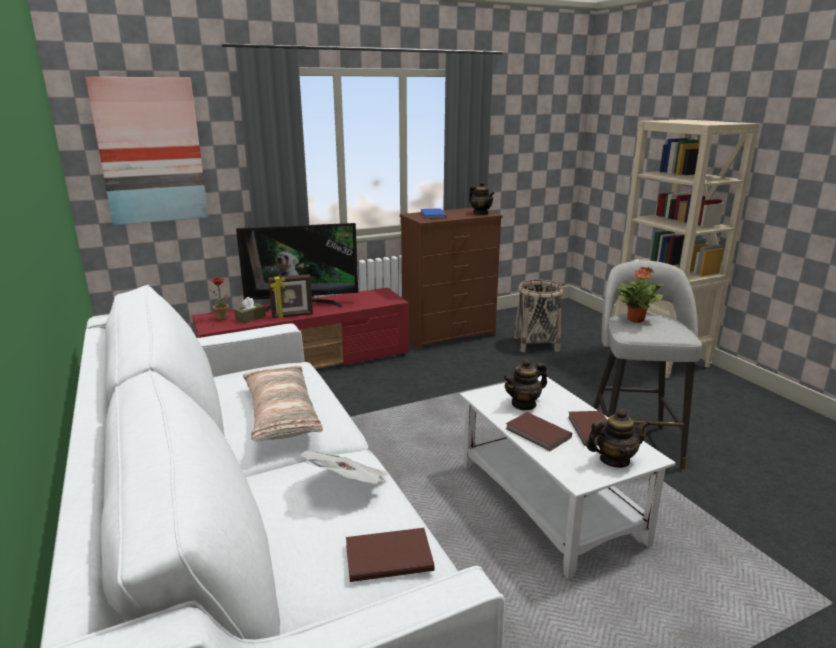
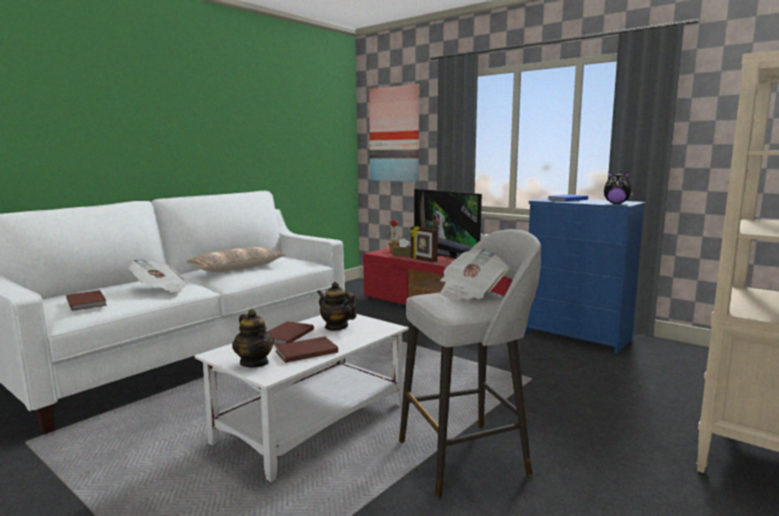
camera: 65 degrees right, 10 degrees down
(449, 335) = (577, 336): brown dresser -> blue dresser
(481, 213) = (616, 203): teapot -> plush toy
(536, 344) = (638, 375): basket -> none
(636, 319) = (470, 293): potted plant -> newspaper

